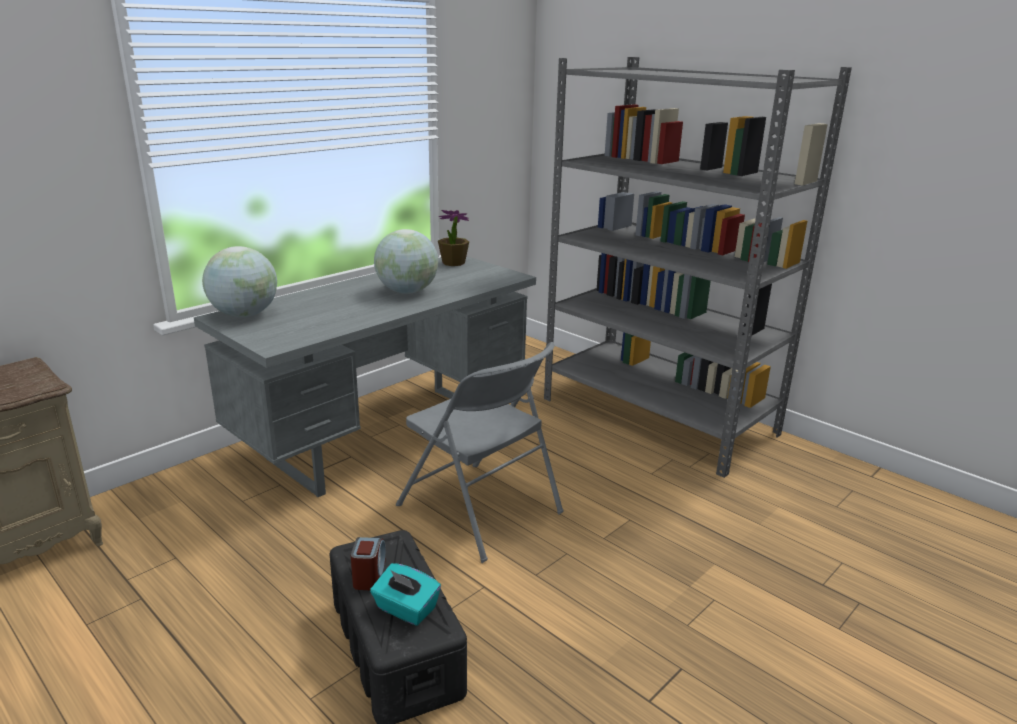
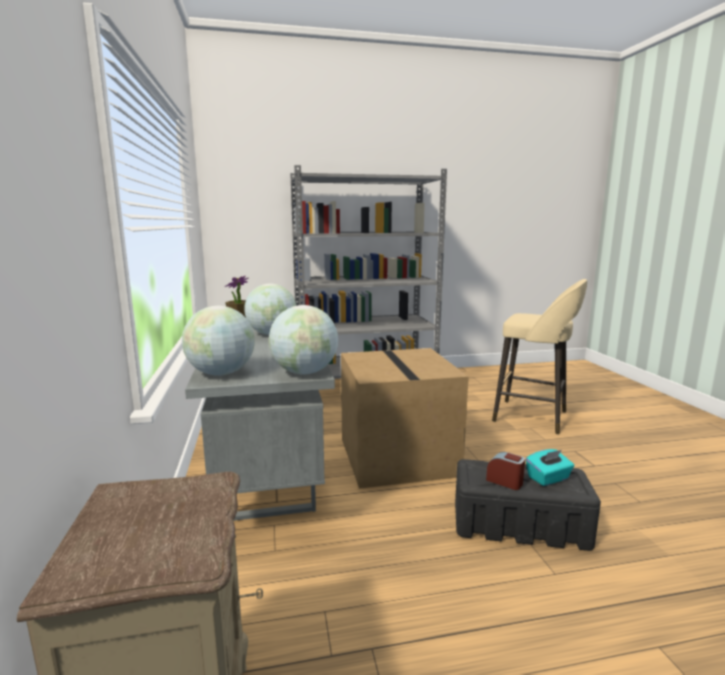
camera: 55 degrees left, 10 degrees down
(276, 341) = (305, 372): none -> globe
(479, 509) = (399, 457): grey chair -> cardboard box
(764, 594) = (532, 417): none -> beige stool

